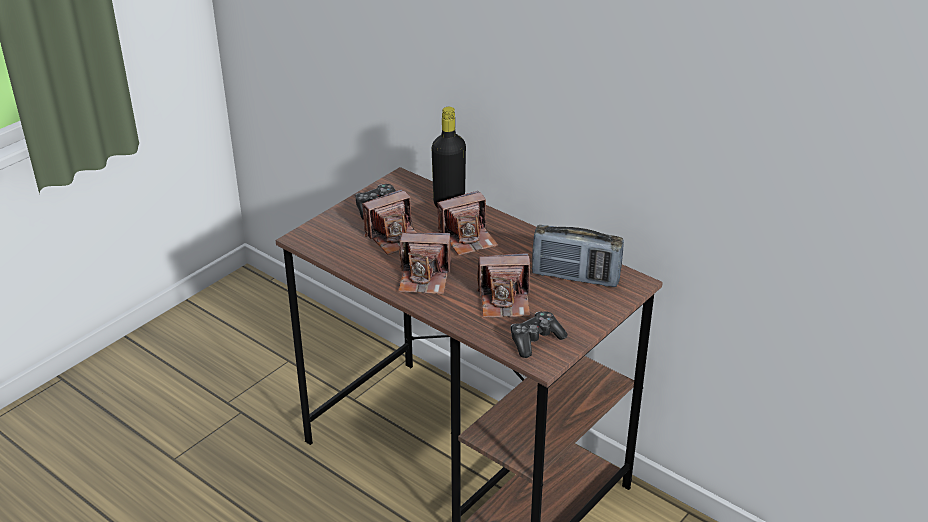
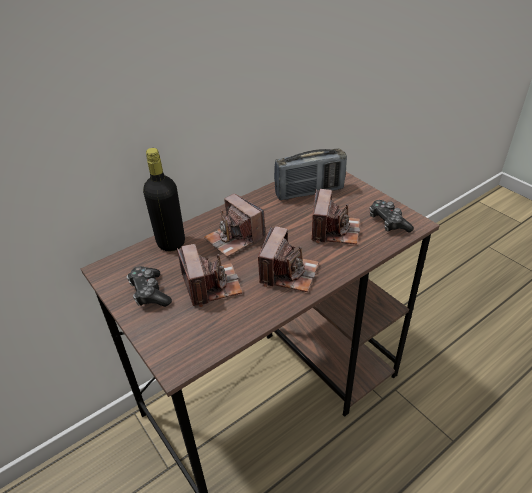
camera: 75 degrees left, 5 degrees up
(468, 239) = (234, 238): camera -> camera turned 150 degrees clockwise
(575, 277) = (309, 192): radio -> radio turned 45 degrees clockwise

